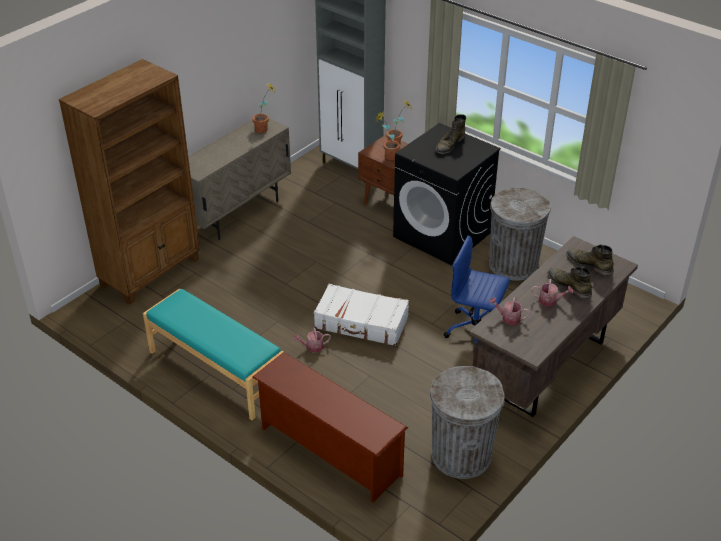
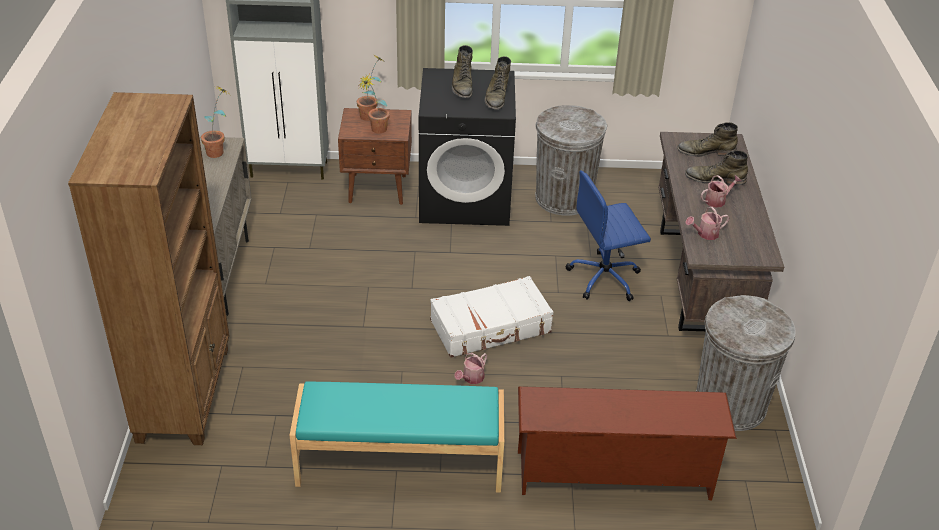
camera: 40 degrees left, 0 degrees up
(463, 161) = (496, 97): none -> green boot

